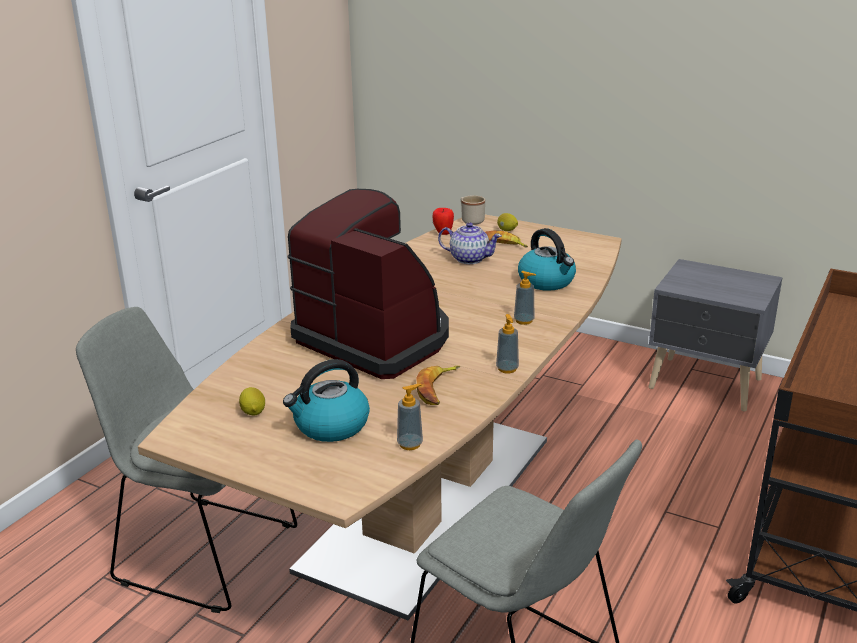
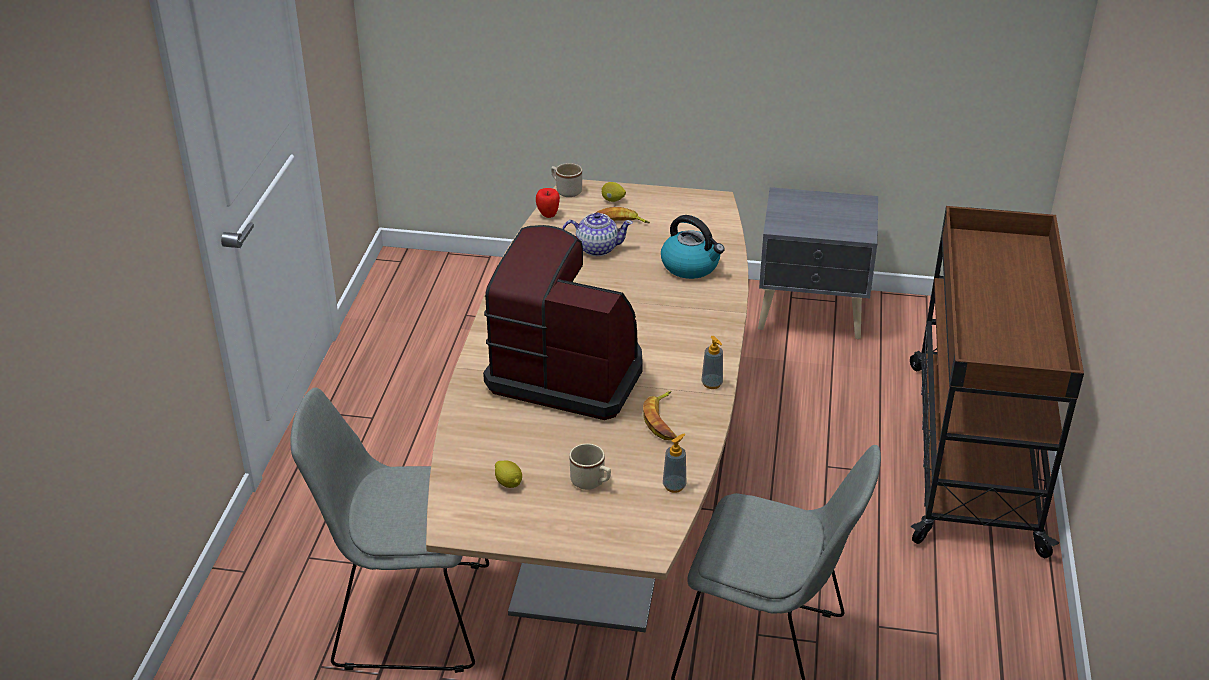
camera: 20 degrees left, 10 degrees up
(330, 426) = (591, 482): kettle -> beige mug
(524, 321) = (696, 322): soap dispenser -> none

